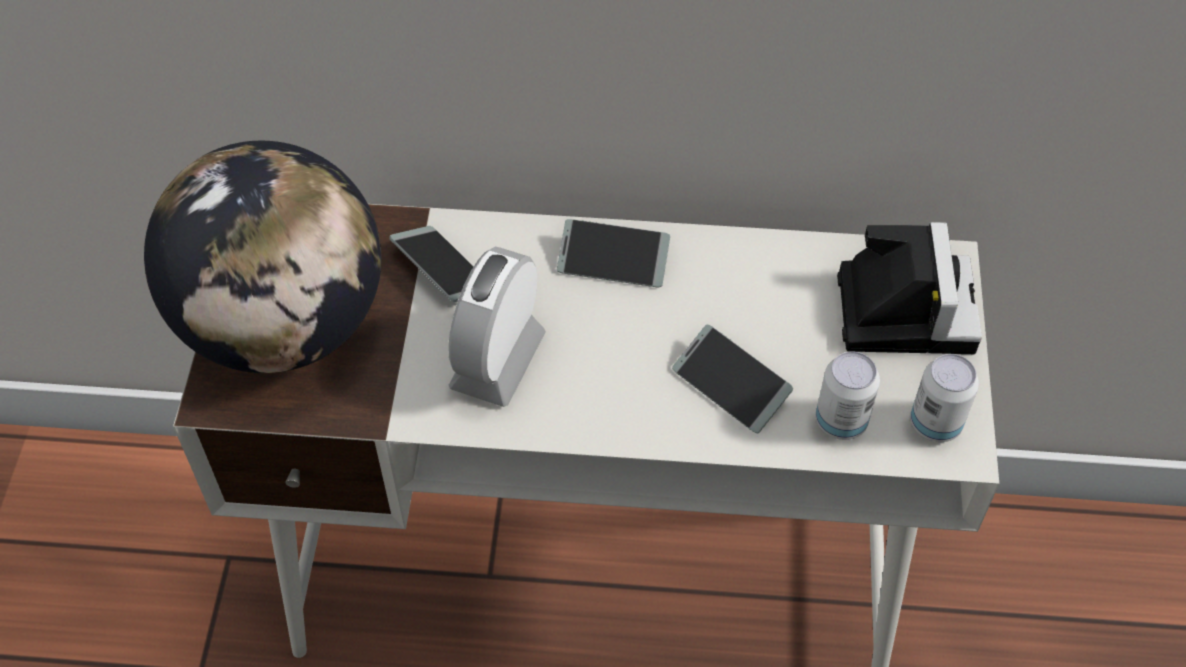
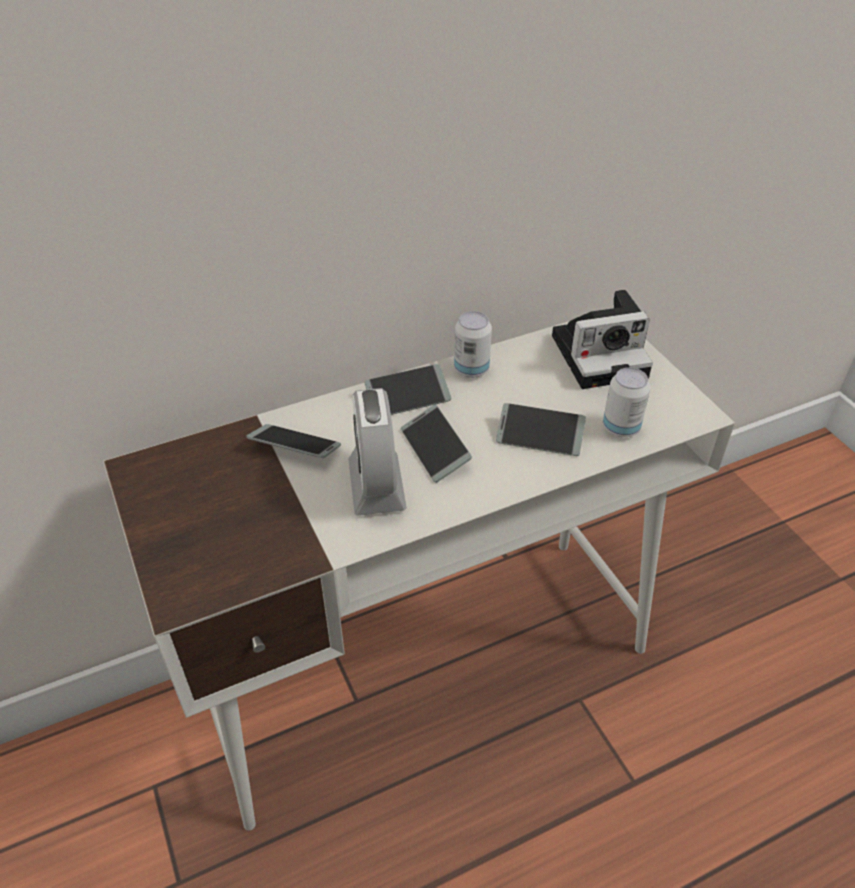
camera: 30 degrees left, 10 degrees down
(284, 326) = (199, 529): globe -> none
(594, 345) = (435, 449): none -> phone
(903, 307) = (602, 355): camera -> camera turned 105 degrees clockwise
(935, 423) = (673, 406): can -> can (471, 369)

